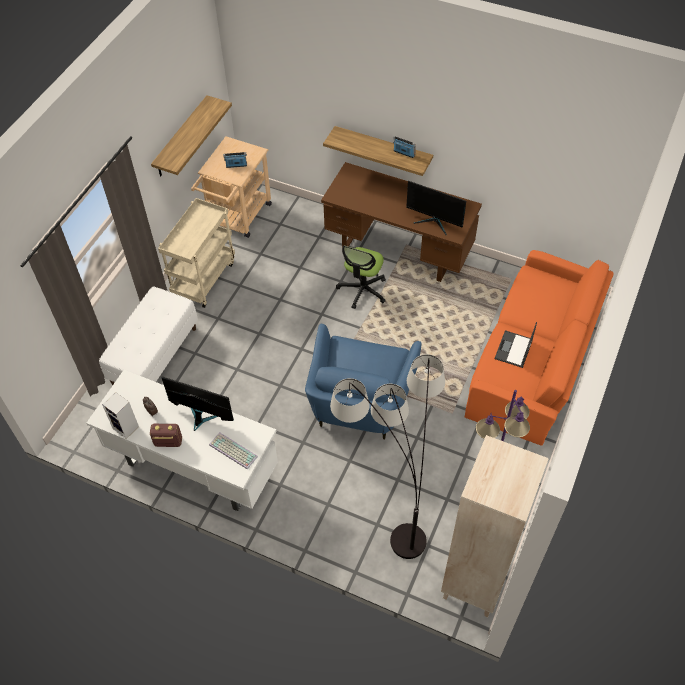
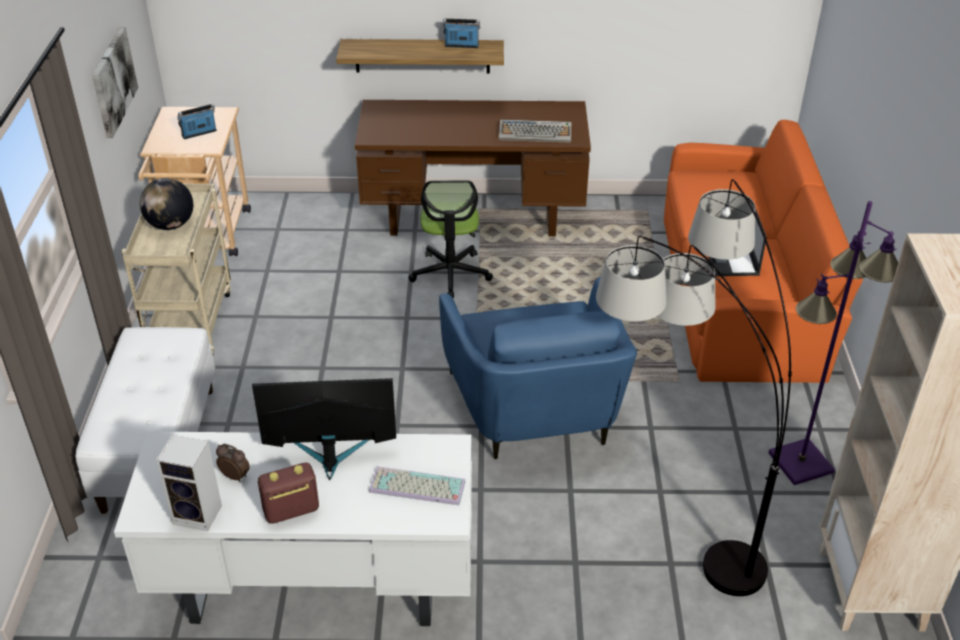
camera: 25 degrees left, 15 degrees down
(181, 137) = (113, 81): shelf -> picture
(194, 231) = (170, 225): none -> globe
(434, 222) = (535, 132): monitor -> keyboard

